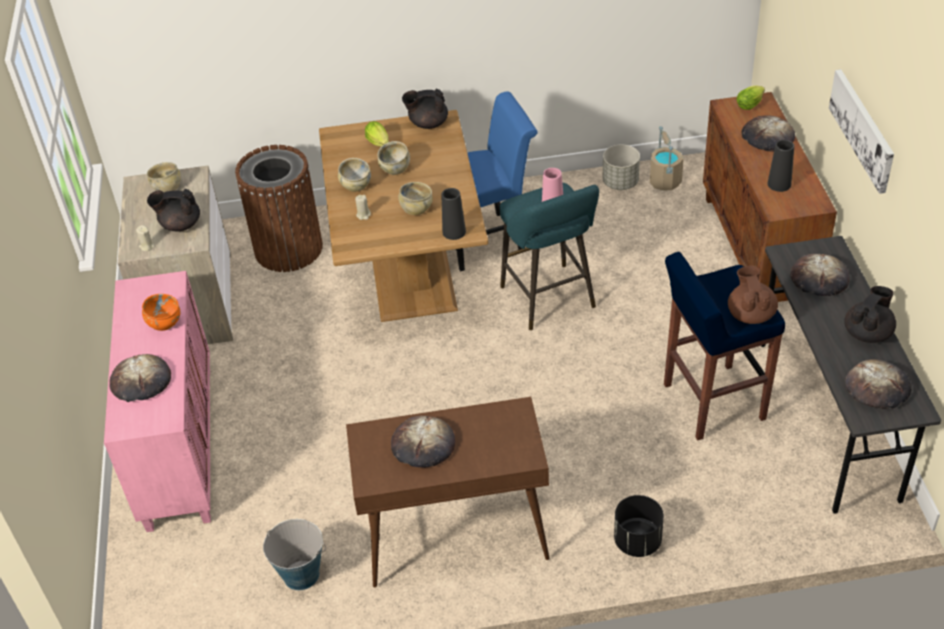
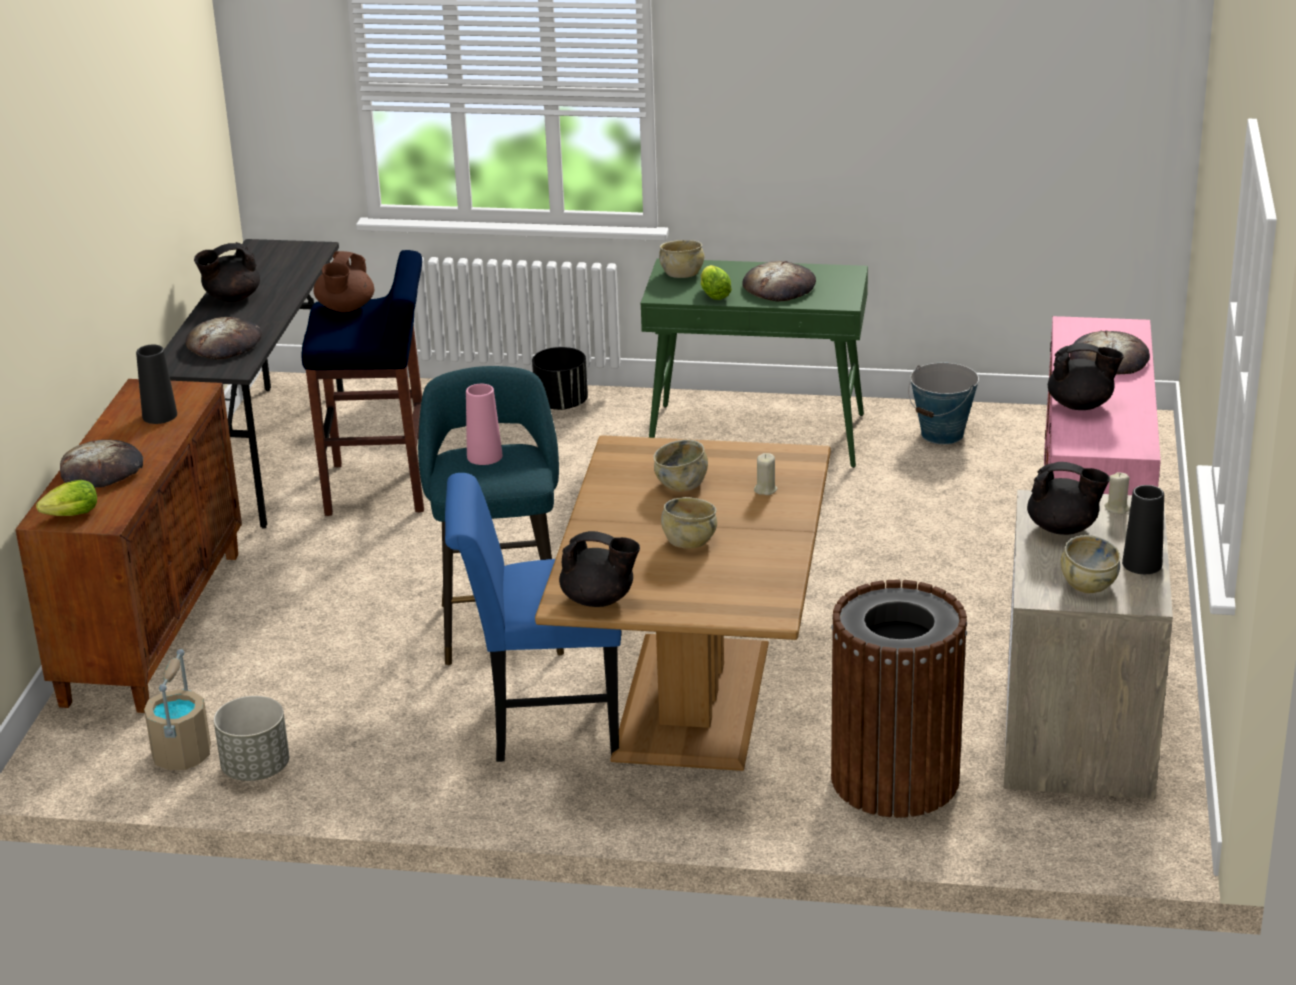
camera: 165 degrees left, 15 degrees down
(164, 323) = (1081, 405): orange bowl -> black teapot
(355, 185) = (763, 529): beige bowl -> beige bowl (682, 274)
(379, 144) = (698, 582): lettuce -> lettuce (713, 294)
(454, 232) = (641, 449): black vase -> black vase (1142, 564)
(454, 535) = (758, 436): brown console table -> green console table
(863, 129) = (103, 232): picture -> none
(877, 388) = (275, 263): bread -> none

